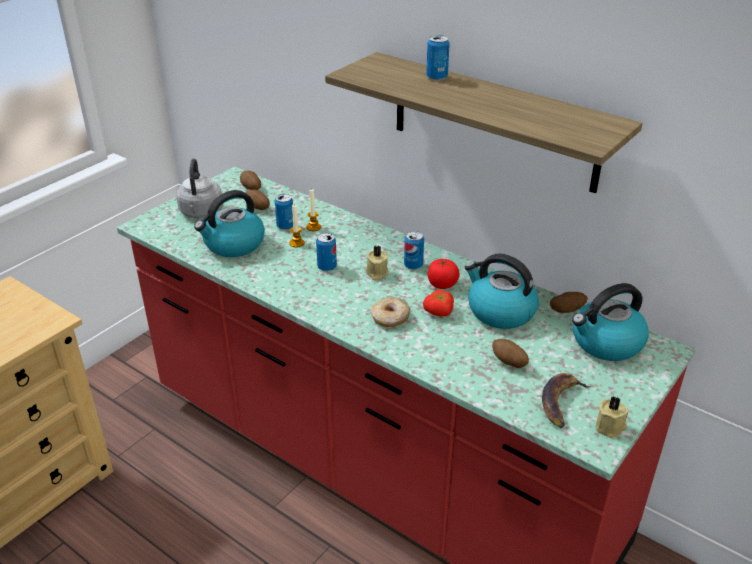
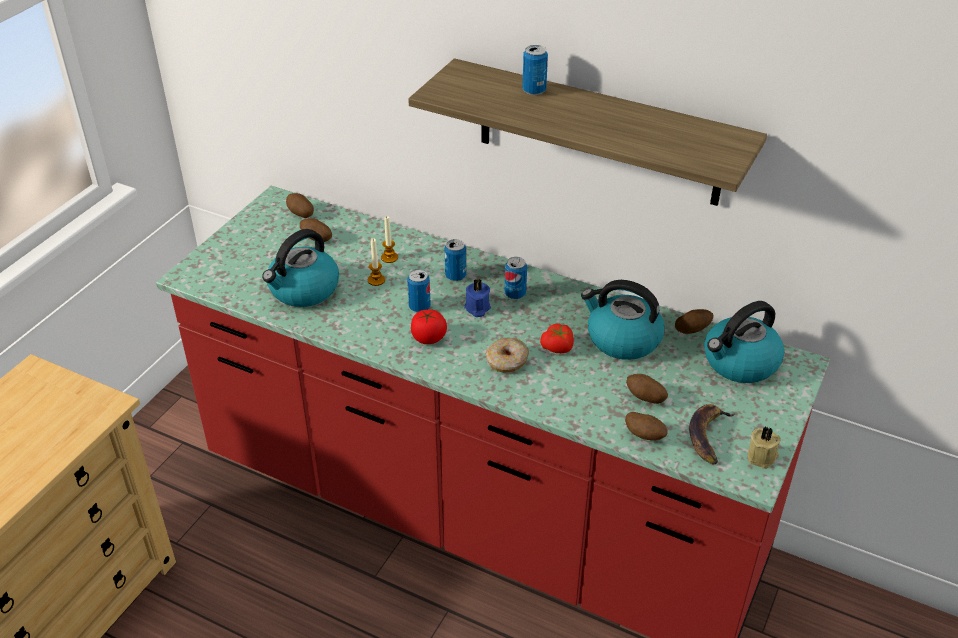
camera: 10 degrees left, 5 degrees up
(201, 213) = (251, 252): grey kettle -> none
(285, 226) = (356, 260): can -> can (455, 276)
(376, 273) = (477, 308): beige candle -> blue candle
(442, 284) = (553, 314): tomato -> tomato (428, 338)
(500, 395) = (644, 436): none -> potato

